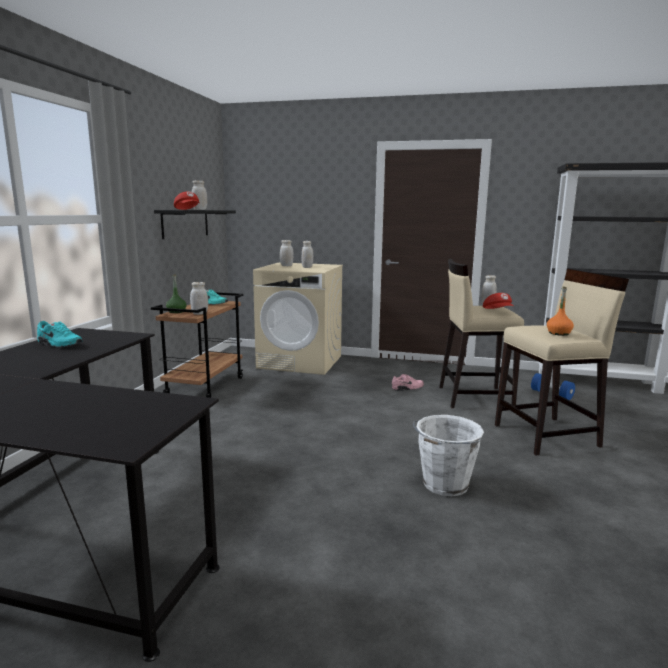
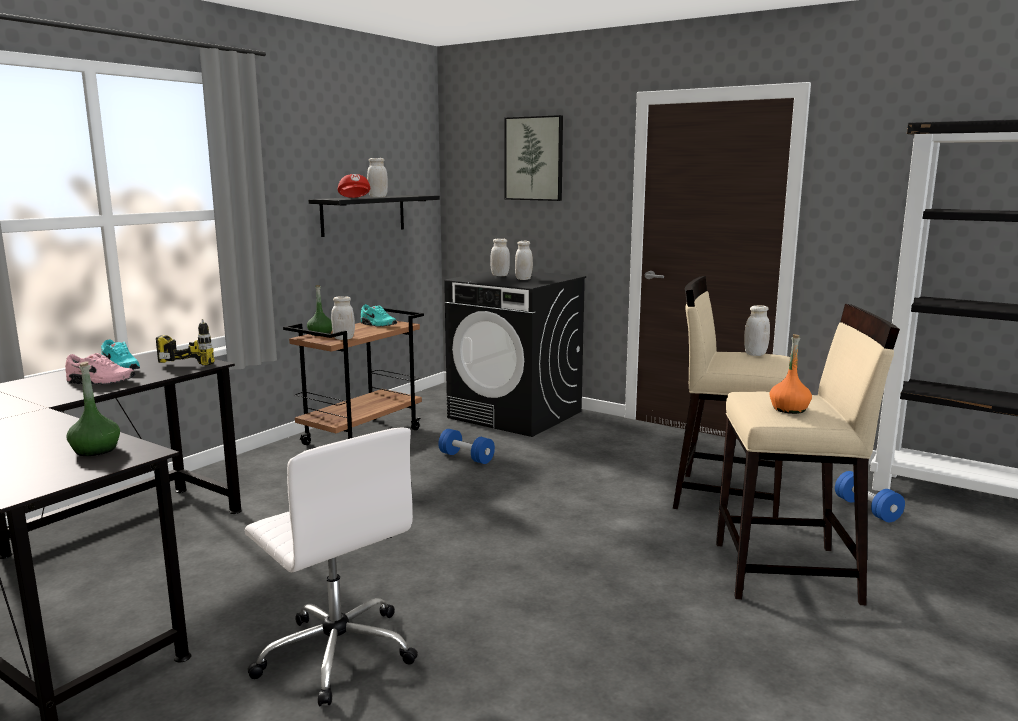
camera: 20 degrees right, 0 degrees up
(117, 334) = (194, 360): none -> power drill
(144, 405) = (95, 450): none -> green bottle
(293, 392) = (466, 457): none -> blue dumbbell
(300, 362) = (516, 415): beige washing machine -> black washing machine
(301, 185) = (534, 158): none -> picture
(328, 538) = (336, 652): none -> white office chair
(408, 388) = (635, 470): pink shoe -> pink shoe (100, 382)
(444, 485) = (550, 616): white bucket -> none
(498, 311) = (755, 364): red cap -> none

